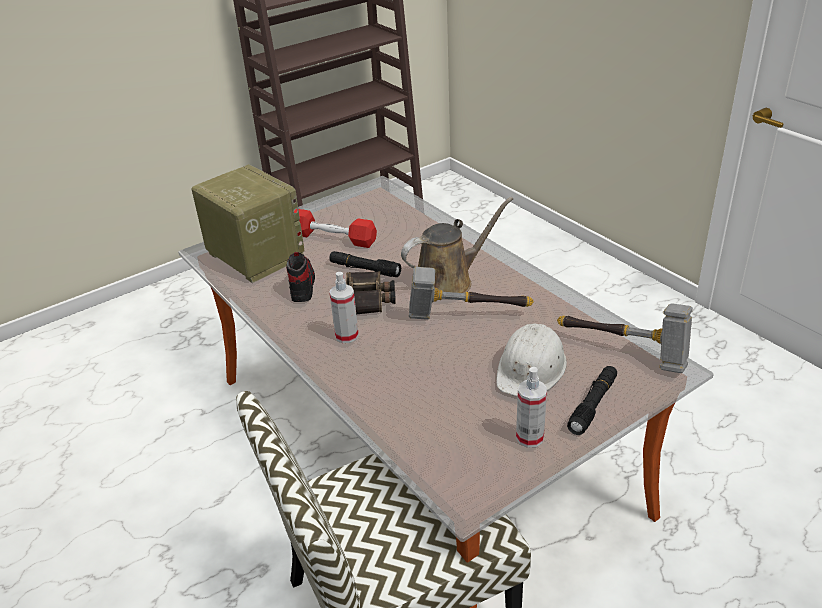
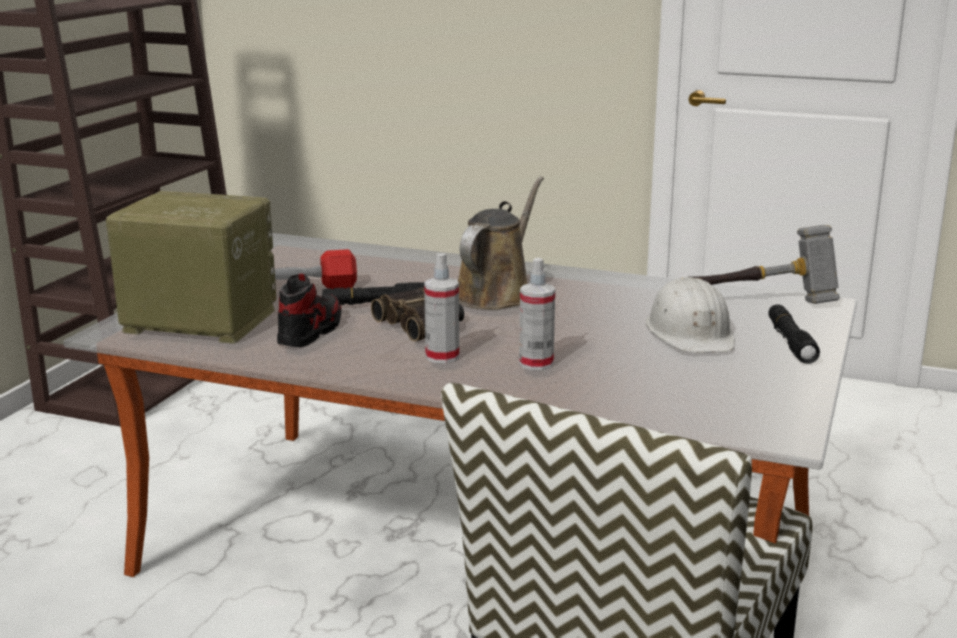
camera: 35 degrees left, 15 degrees down
(301, 285) = (310, 331): shoe -> shoe turned 60 degrees clockwise
(465, 317) = (559, 314): hammer -> none
(529, 437) = (769, 377): spray bottle -> spray bottle (536, 363)

